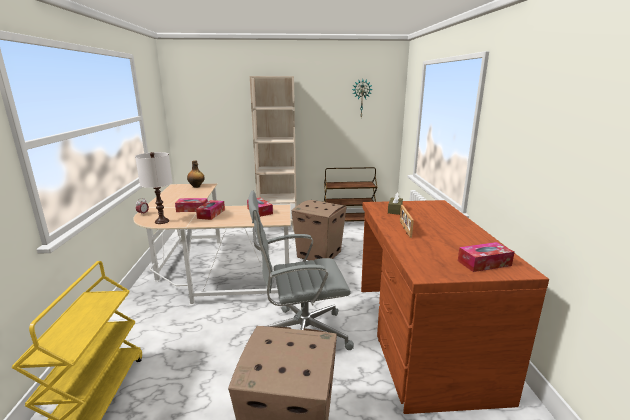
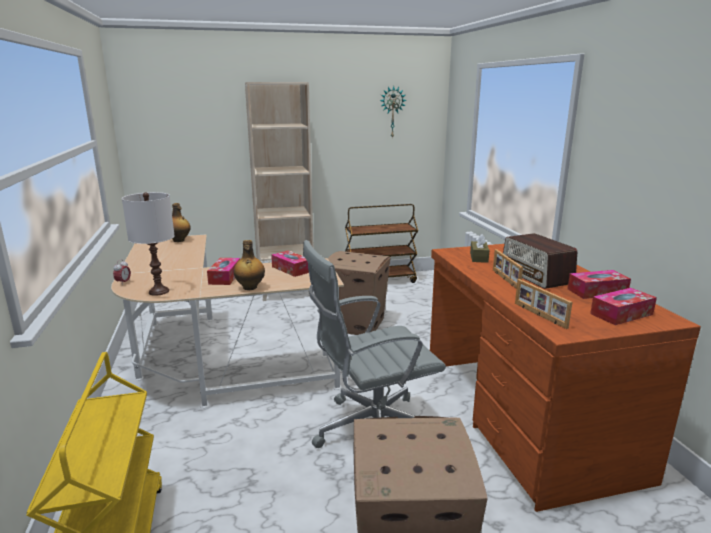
camera: 10 degrees left, 0 degrees up
(192, 209) = (193, 272): tissue box -> tissue box (597, 291)
(223, 222) = (250, 288): none -> bottle
(414, 259) = (539, 315): none -> picture frame
(432, 227) = (536, 275): none -> radio

